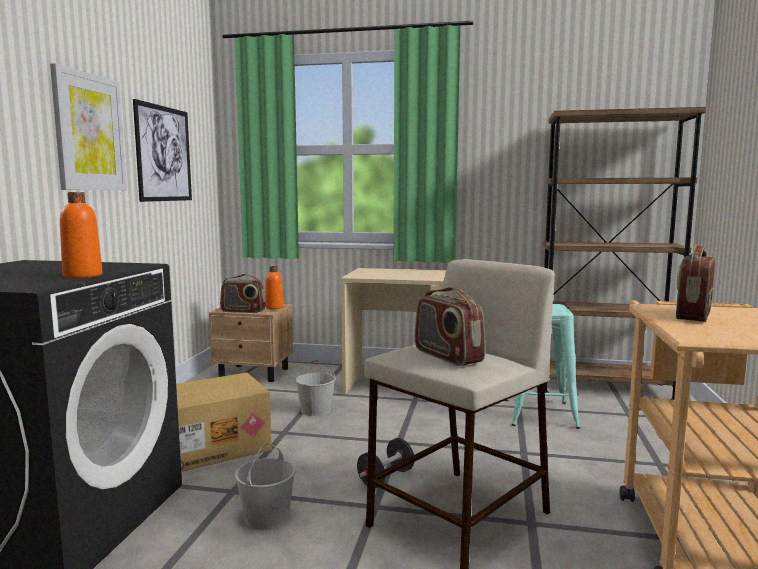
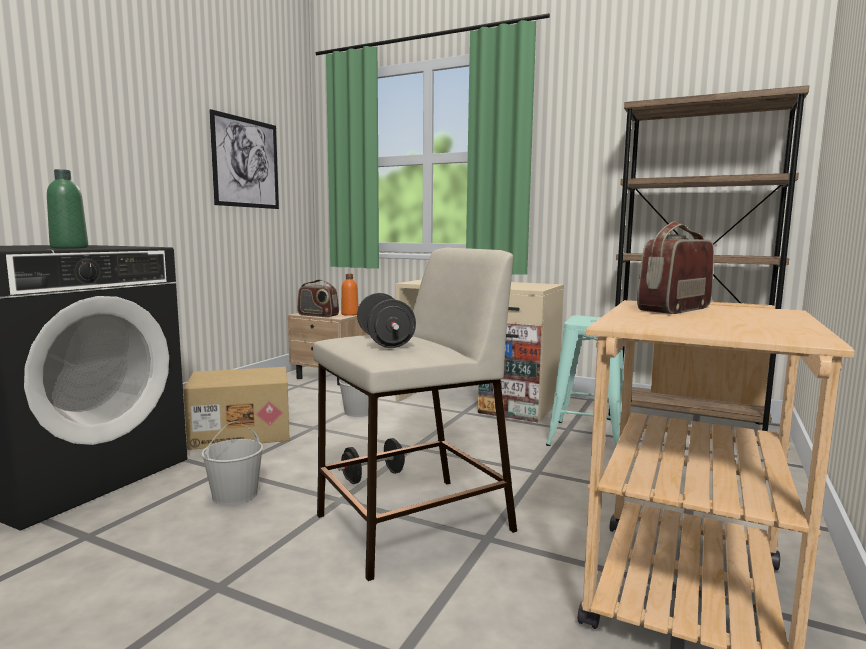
camera: 15 degrees right, 0 degrees up
(82, 276) = (69, 248): orange bottle -> green bottle
(89, 132) = (156, 137): picture -> none
(447, 356) = (385, 341): radio -> black dumbbell

